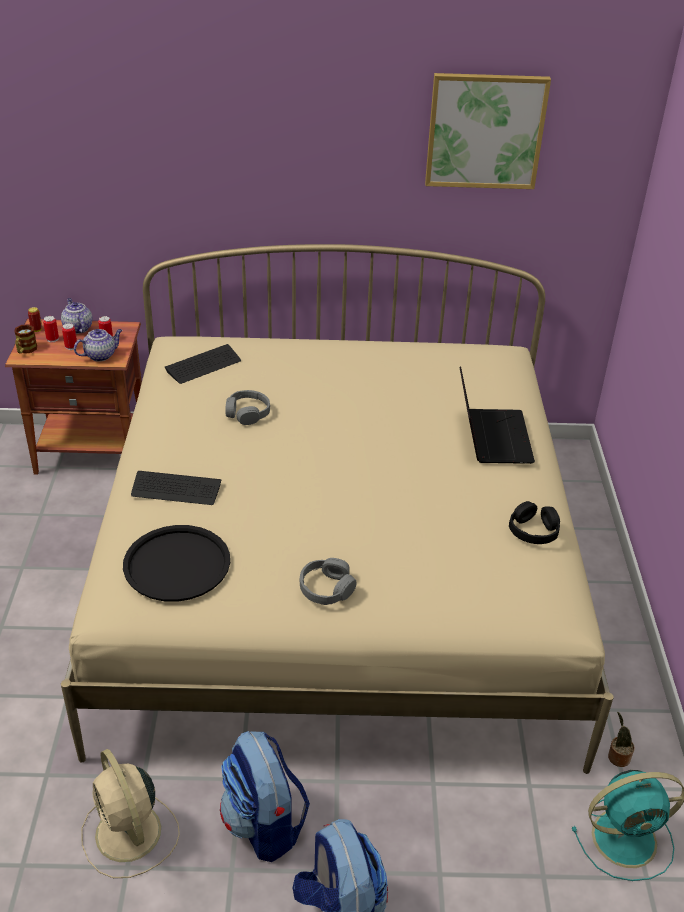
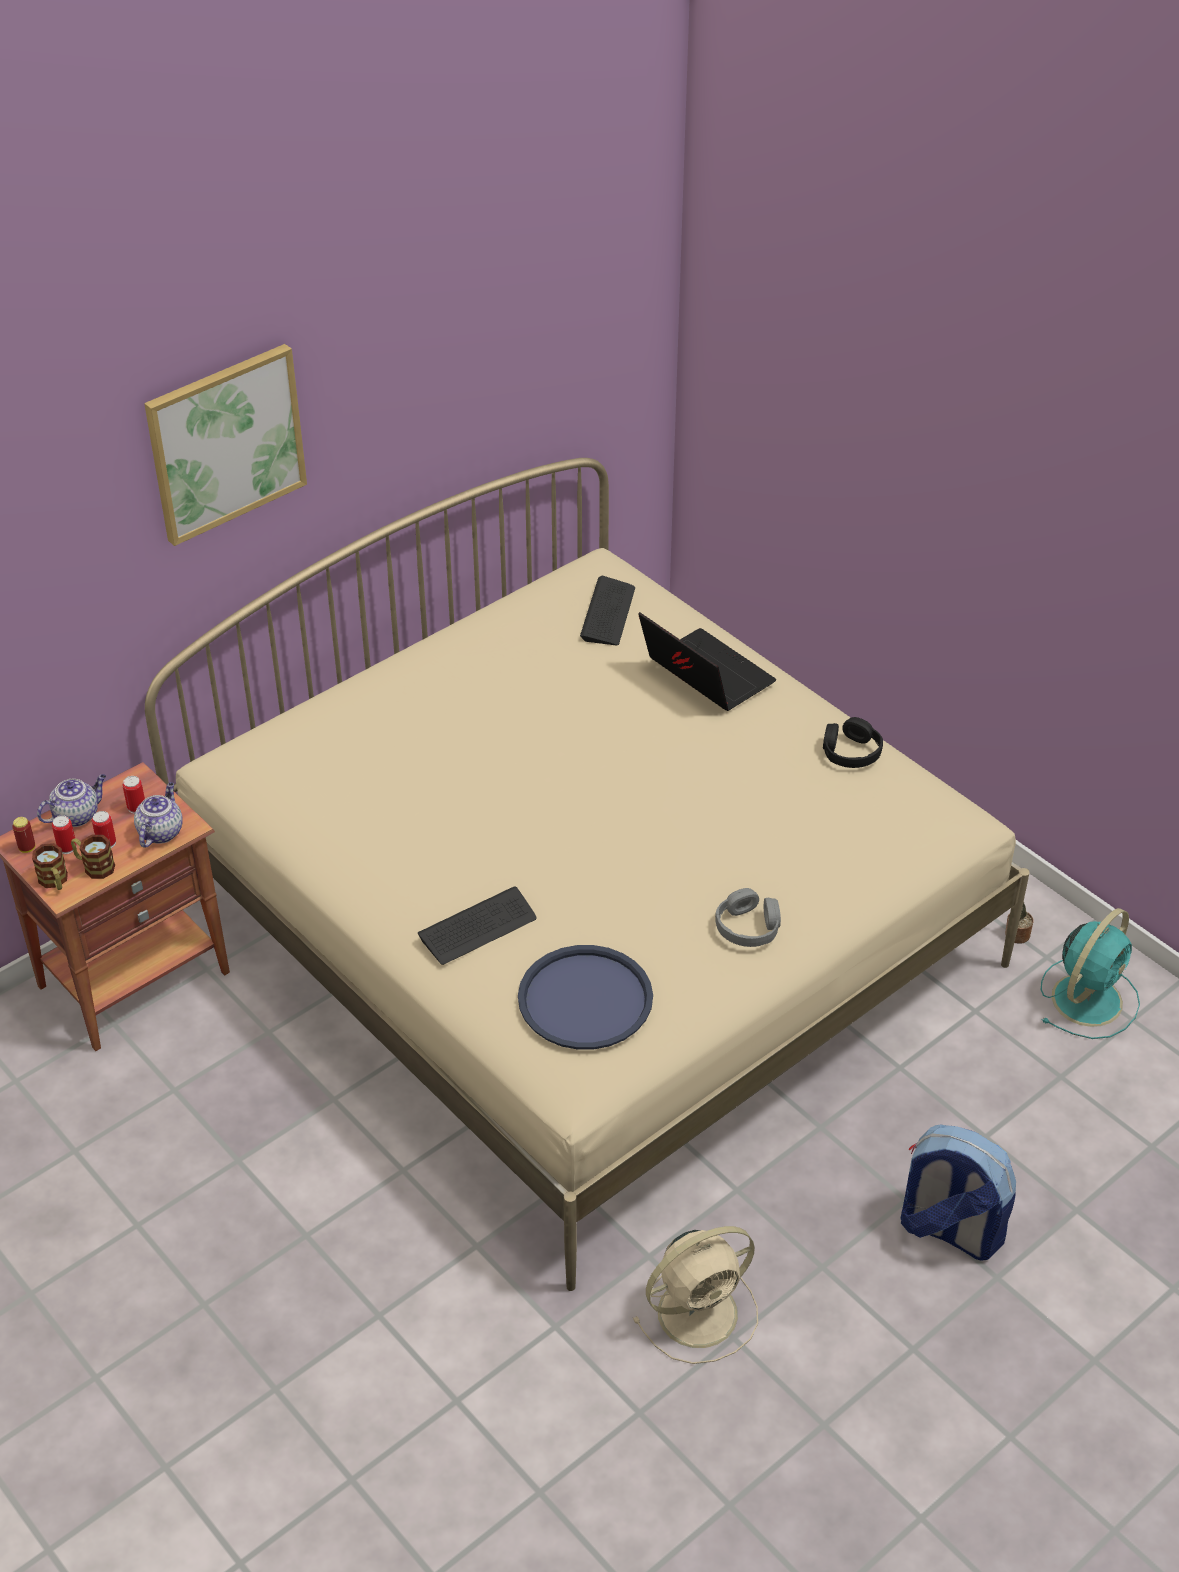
camera: 40 degrees left, 5 degrees up
(51, 353) = (94, 866): none -> mug
(77, 328) = (77, 815): teapot -> teapot turned 120 degrees clockwise
(129, 835) = (701, 1311): beige fan -> beige fan turned 45 degrees counterclockwise
(177, 564) = (585, 999): black tray -> blue tray
(203, 365) = (305, 772): keyboard -> keyboard (608, 613)
(247, 413) = (434, 798): grey headphones -> none
(264, 824) = (804, 1210): backpack -> none
(485, 131) = (512, 314): picture -> picture (225, 442)

